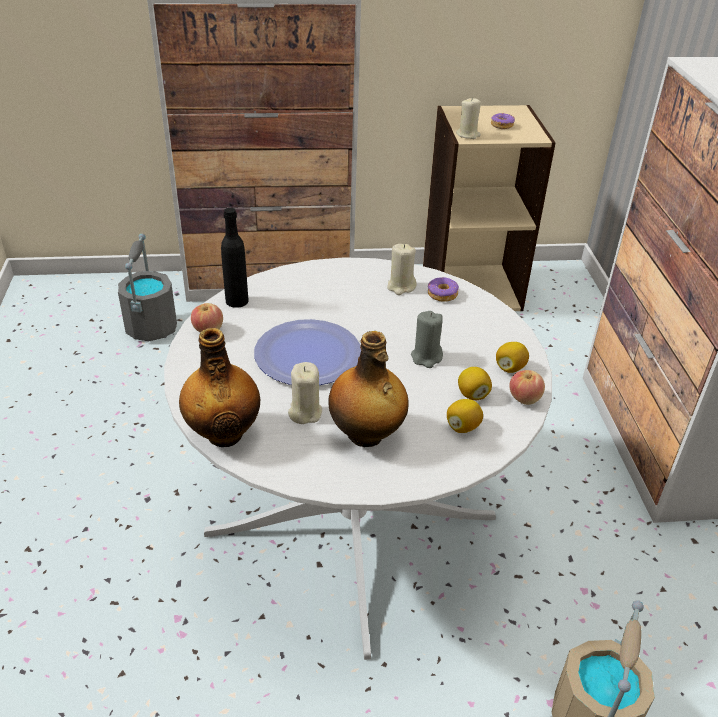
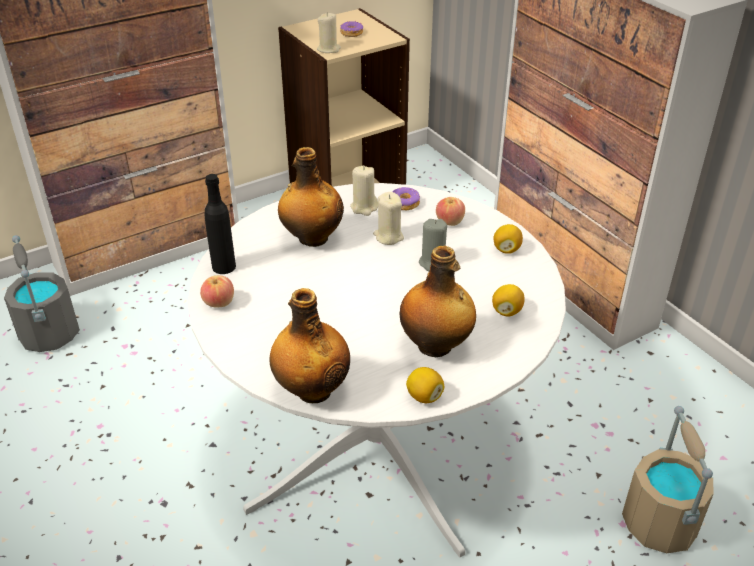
camera: 25 degrees left, 0 degrees up
(305, 412) = (368, 346): beige candle -> beige candle (388, 236)
(307, 355) = (330, 294): plate -> none
(331, 300) = (312, 238): none -> bottle
(472, 394) = (494, 281): lemon -> lemon (424, 396)
(524, 398) = (536, 271): apple -> apple (449, 222)

